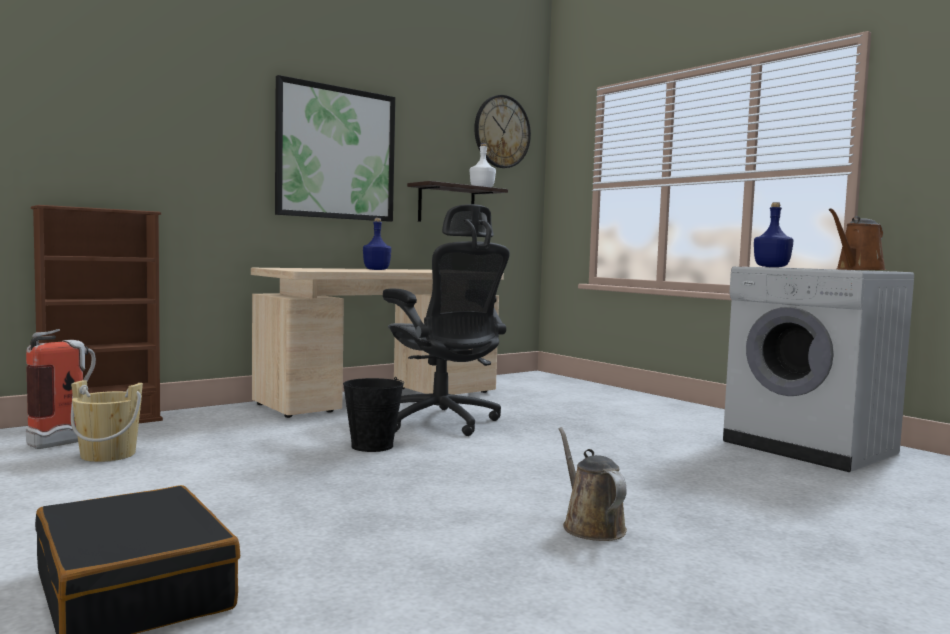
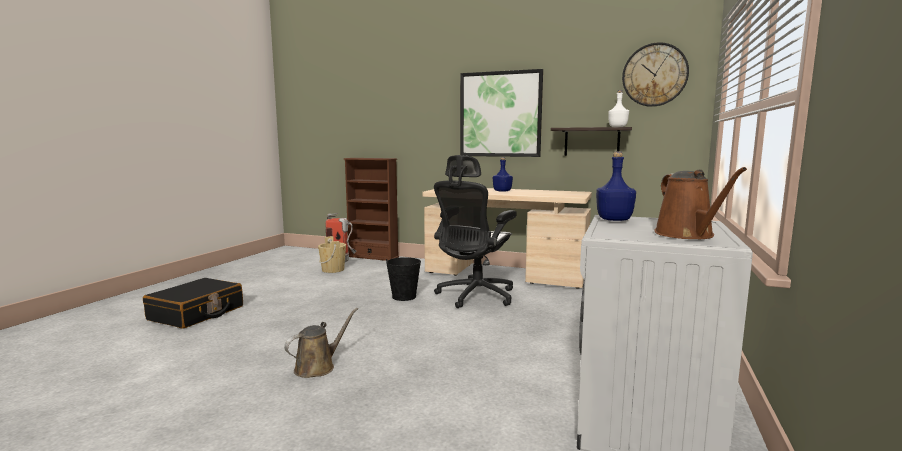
camera: 60 degrees right, 5 degrees up
(857, 270) = (687, 235): brown watering can -> brown watering can turned 120 degrees counterclockwise

